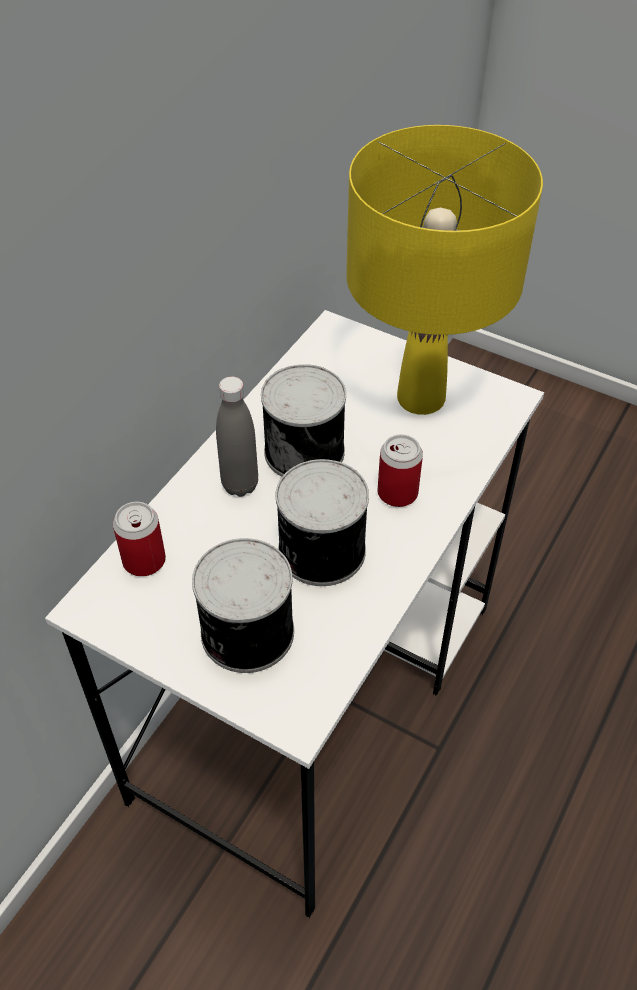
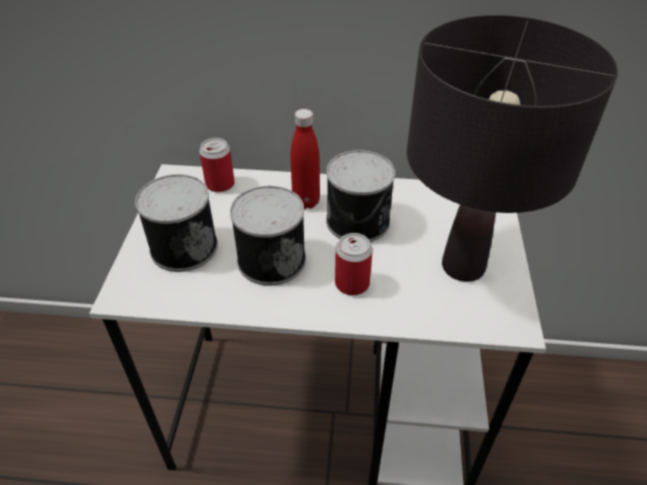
camera: 65 degrees right, 5 degrees down
(240, 485) = (306, 202): grey bottle -> red bottle
(421, 398) = (463, 267): yellow table lamp -> black table lamp

